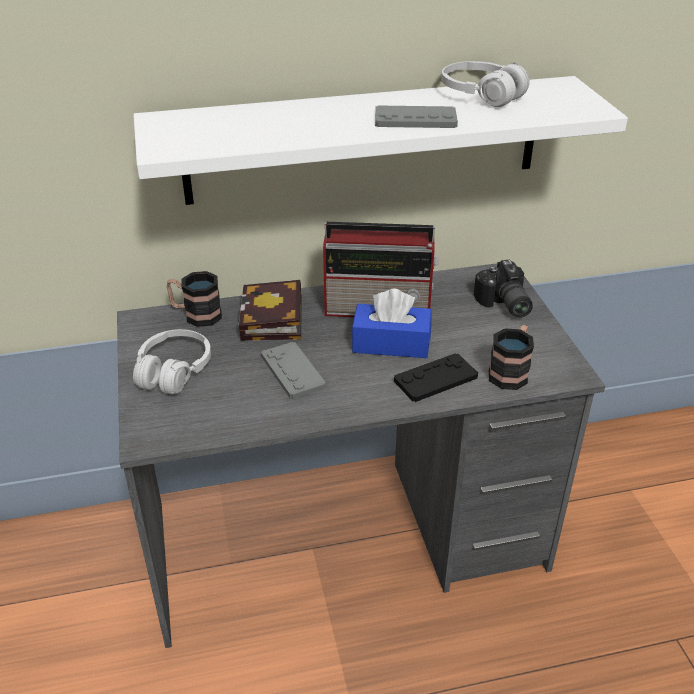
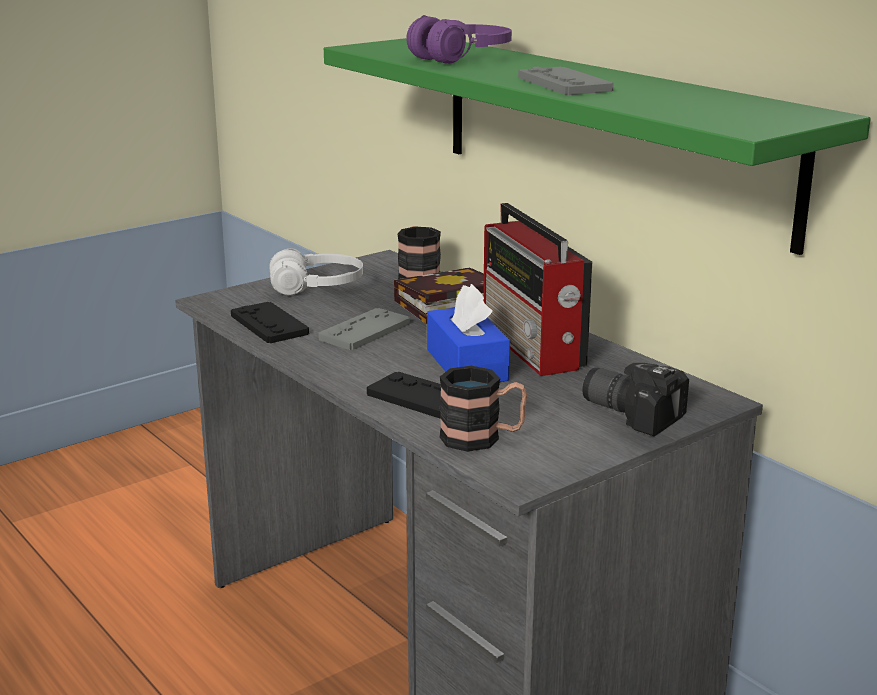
camera: 65 degrees right, 15 degrees down
(237, 417) = (269, 324): none -> black game controller
(268, 125) = (461, 57): none -> purple headphones
(364, 140) = (607, 133): white shelf -> green shelf
(481, 95) = (691, 94): white headphones -> none
(503, 305) = (634, 412): camera -> camera turned 75 degrees clockwise

